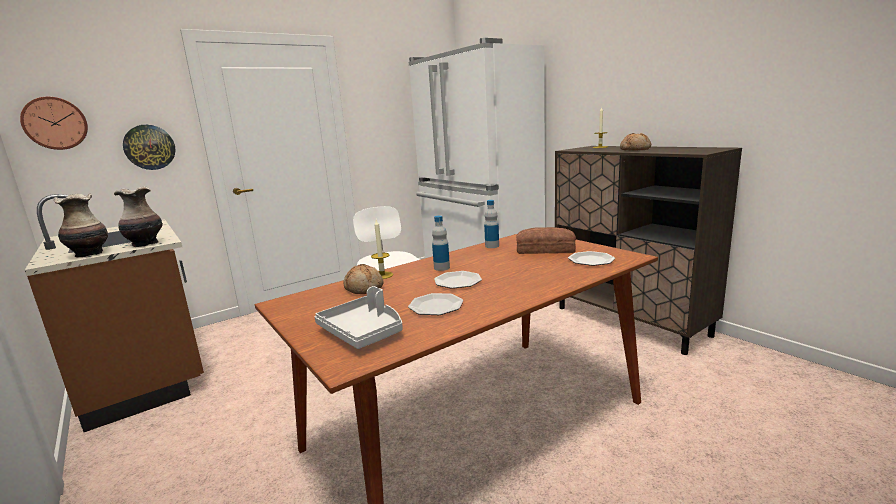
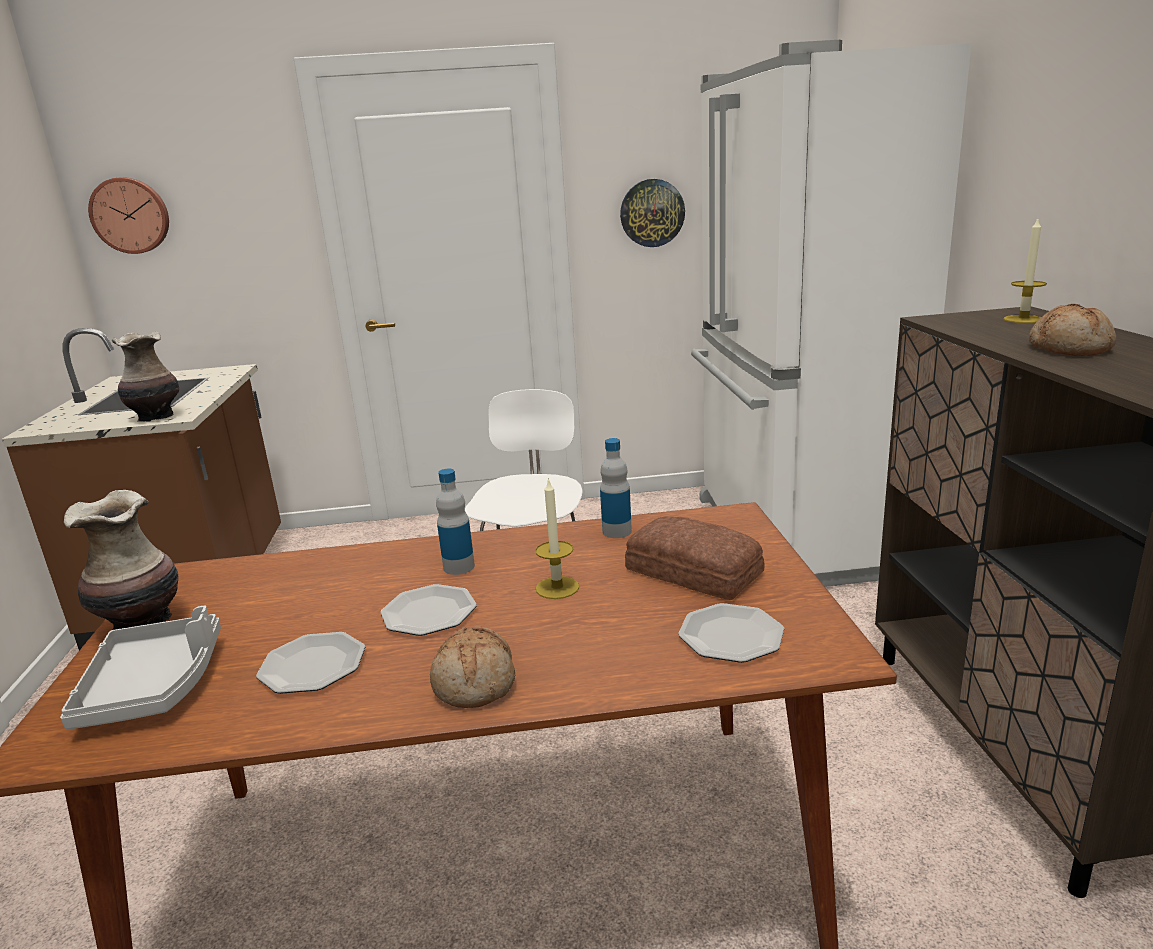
camera: 30 degrees right, 5 degrees up
(90, 254) = (87, 423): vase -> vase (143, 623)
(149, 147) = (248, 251): wall clock -> wall clock (652, 213)
(364, 288) = (297, 579): bread -> bread (476, 682)
(382, 275) = (359, 557): candle -> candle (557, 587)

